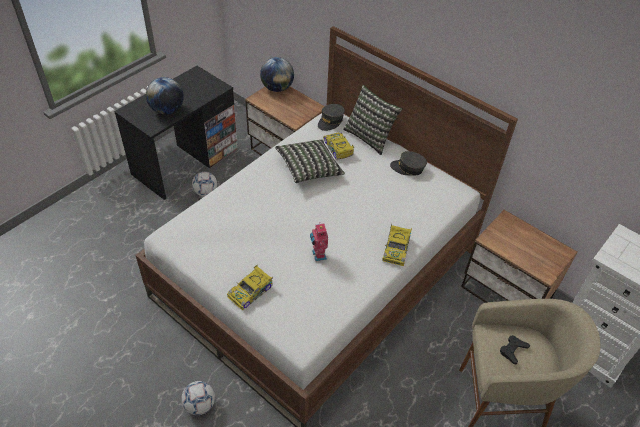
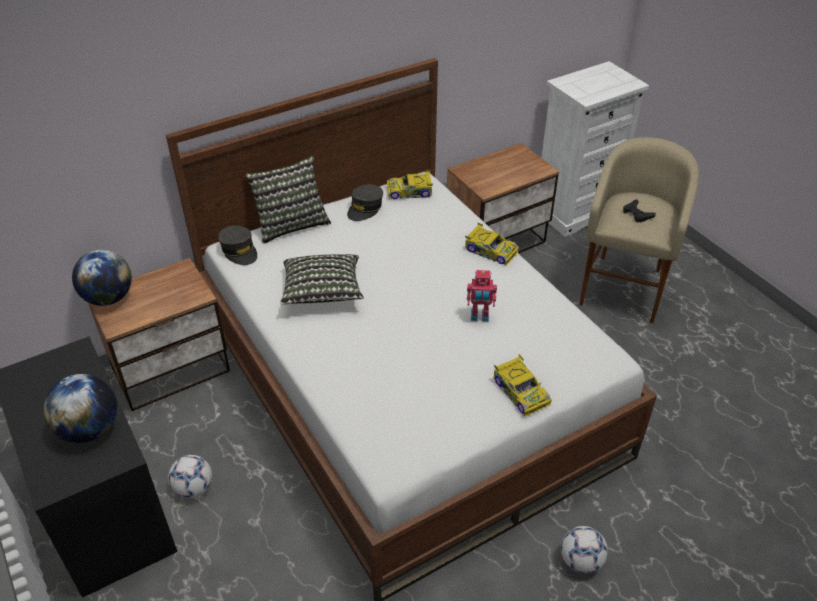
camera: 70 degrees left, 5 degrees down
(338, 148) = (298, 256): toy car -> toy car (410, 191)

